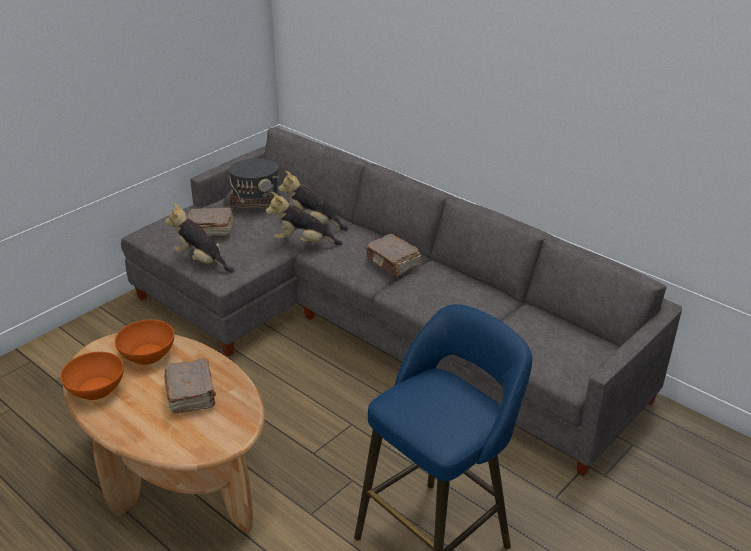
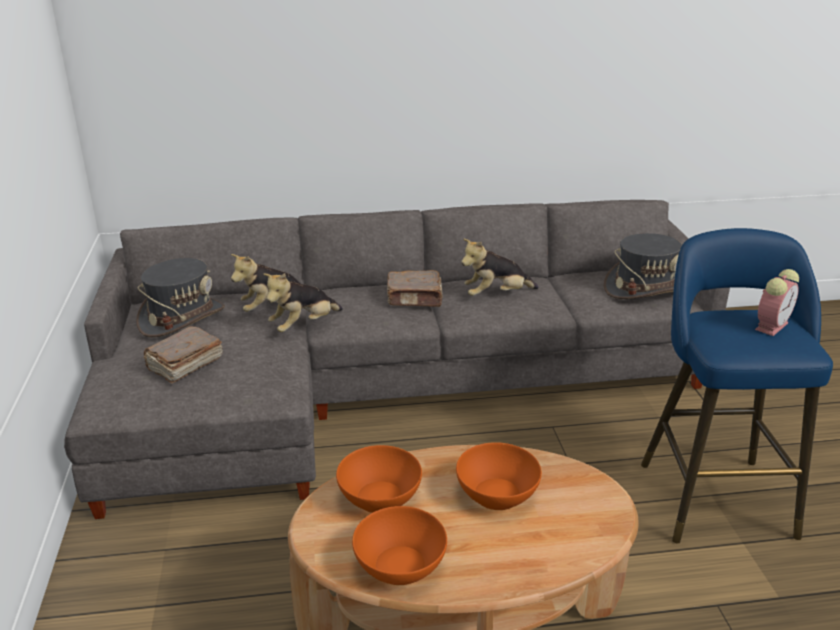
camera: 50 degrees left, 5 degrees down
(191, 394) = (497, 494): brown book -> orange bowl
(201, 261) = (229, 396): plush toy -> plush toy (496, 295)
(460, 412) = (771, 325): none -> alarm clock
(562, 352) = (644, 288): none -> grey hat

